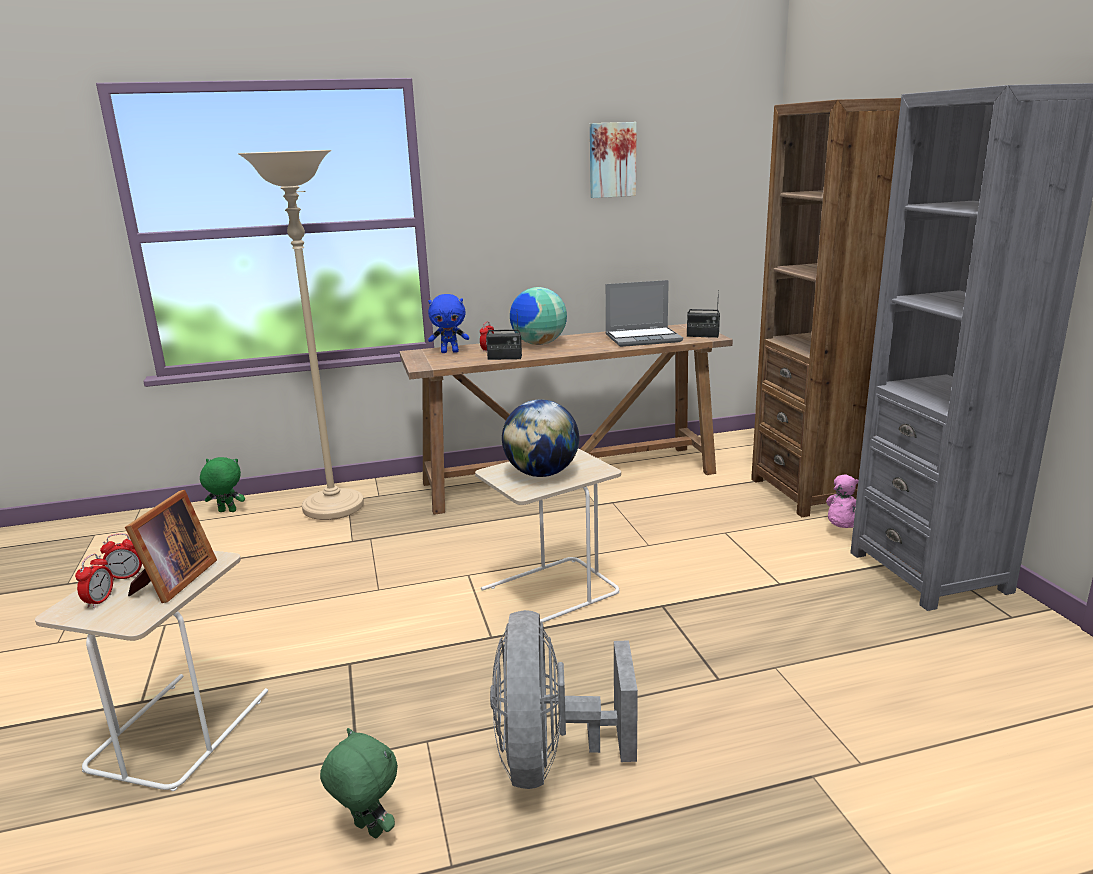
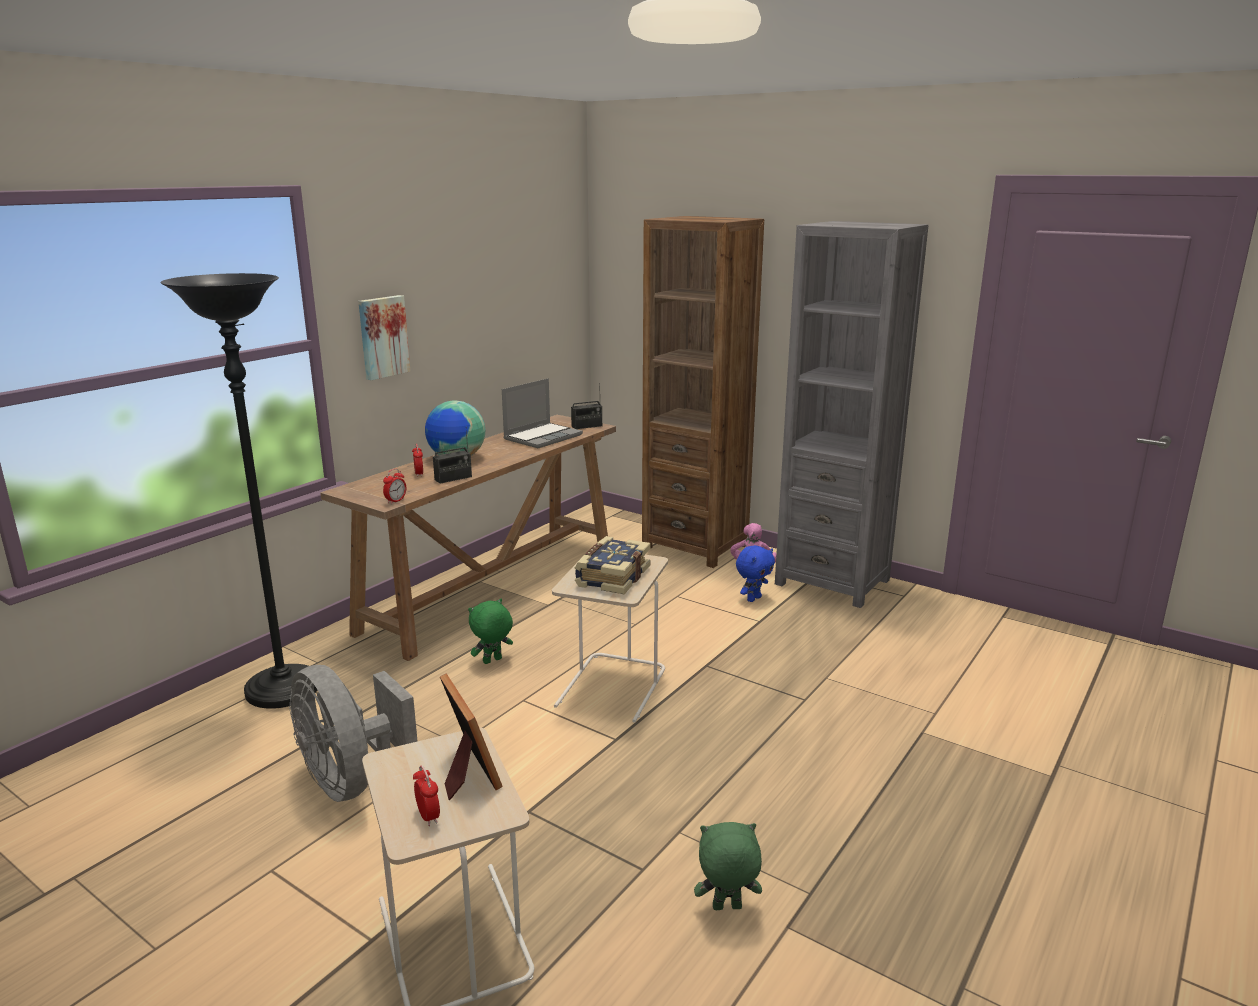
camera: 40 degrees left, 0 degrees up
(126, 577) = (408, 788): alarm clock -> alarm clock (395, 501)
(226, 511) = (144, 739): green plush toy -> green plush toy (492, 661)
(334, 508) = (283, 690): beige floor lamp -> black floor lamp
(450, 352) = (382, 483): blue plush toy -> blue plush toy (753, 598)
(541, 473) = (611, 577): globe -> book
(551, 759) = (776, 798): grey fan -> grey fan (351, 780)
(612, 160) = (475, 265): picture -> picture (382, 337)

